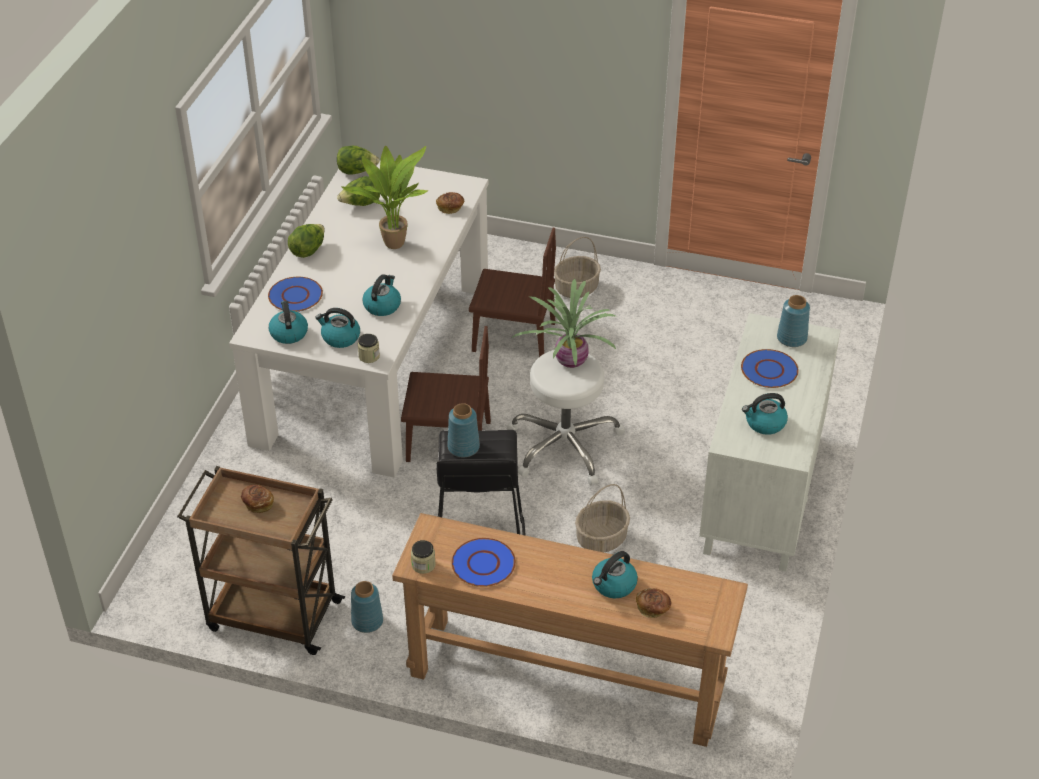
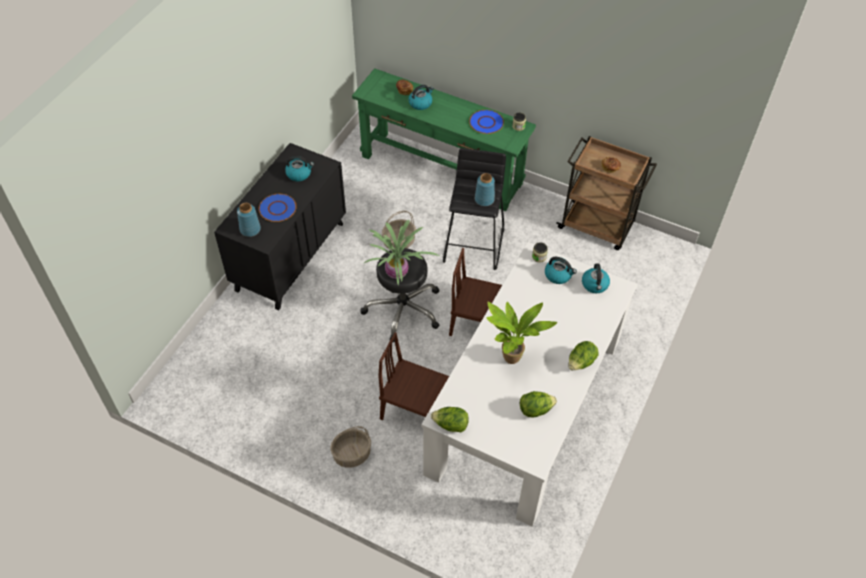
camera: 170 degrees left, 10 degrees up
(295, 295) = (591, 318): blue plate -> none
(357, 171) = (536, 453): lettuce -> lettuce (450, 425)
(366, 621) = (544, 215): blue vase -> none
(382, 305) = (526, 298): kettle -> none
(450, 208) = (460, 392): bread -> none
(564, 445) = (403, 309): white stool -> black stool
(566, 679) = (441, 170): brown console table -> green console table
(762, 492) = (290, 256): white dresser -> black dresser

